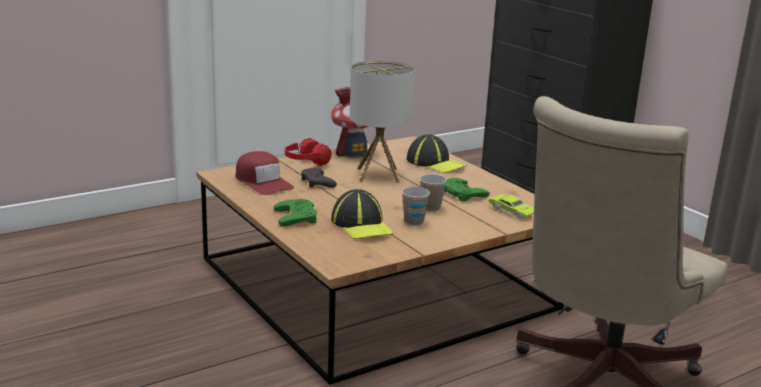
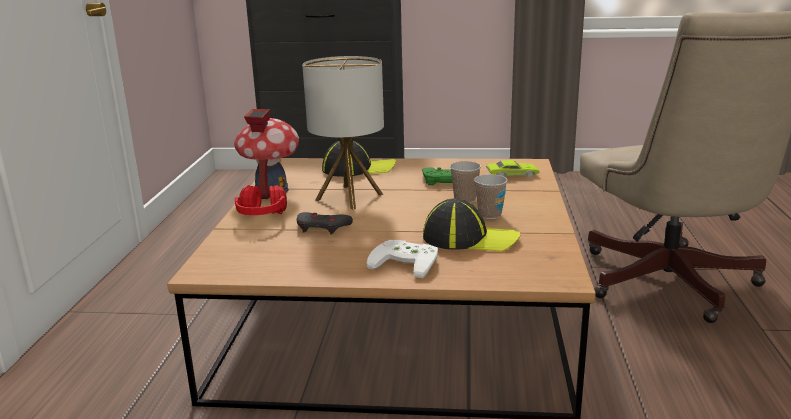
camera: 50 degrees left, 0 degrees up
(262, 182) = (275, 254): red cap -> none
(299, 217) = (407, 262): green game controller -> white game controller

